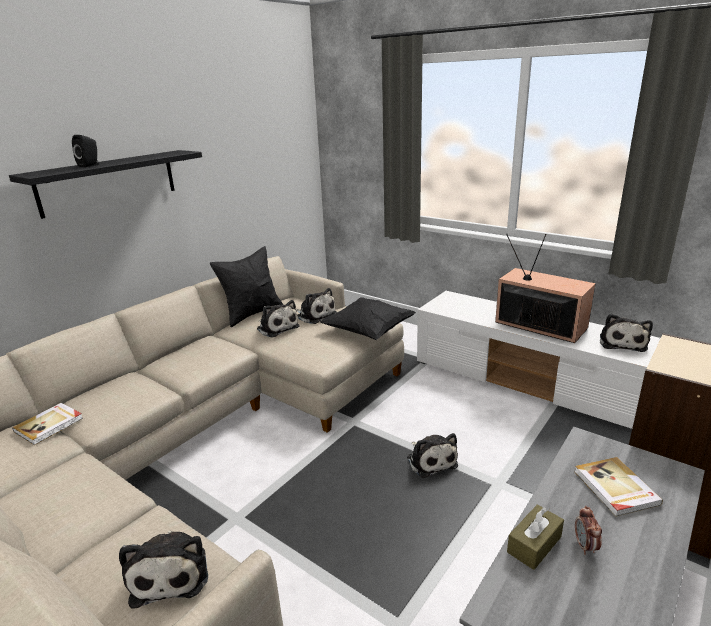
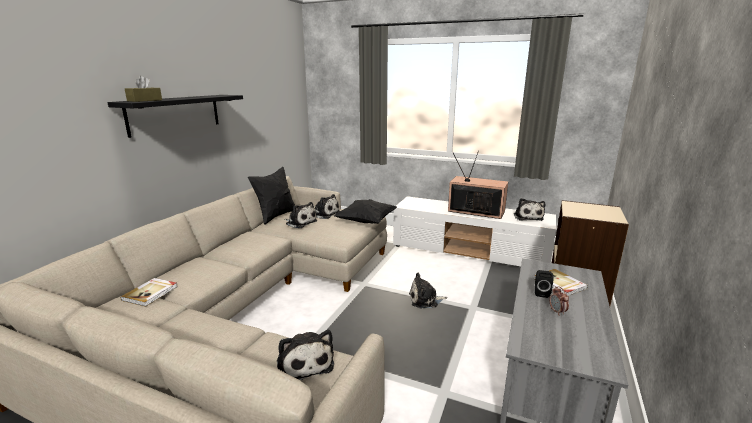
camera: 15 degrees left, 5 degrees down
(90, 165) = (168, 99): black speaker -> black speaker (541, 293)
(431, 460) = (425, 300): plush toy -> plush toy turned 120 degrees clockwise
(534, 544) = (529, 314): brown tissue box -> brown tissue box (145, 100)

